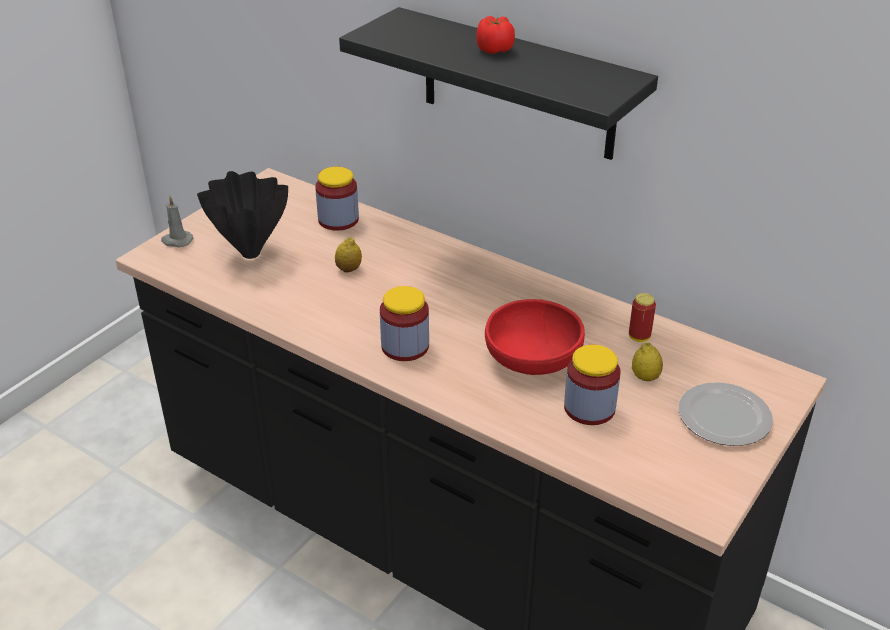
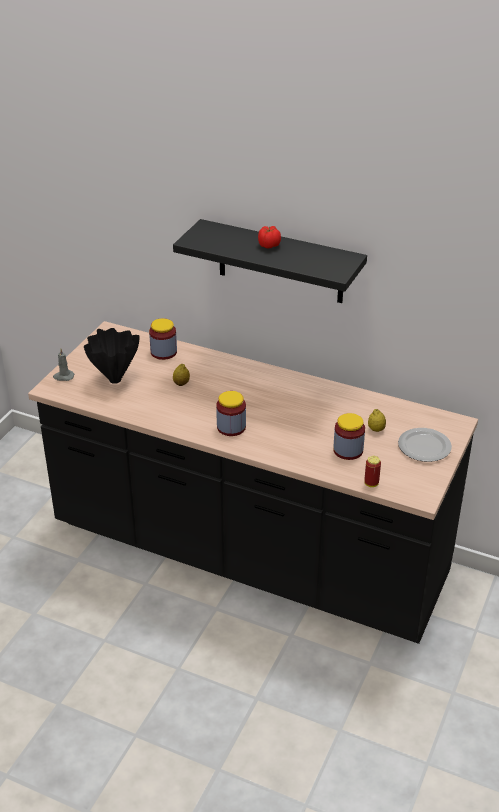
camera: 10 degrees left, 0 degrees up
(533, 359) = (309, 426): red bowl -> none
(639, 337) = (368, 406): can -> can (371, 483)

